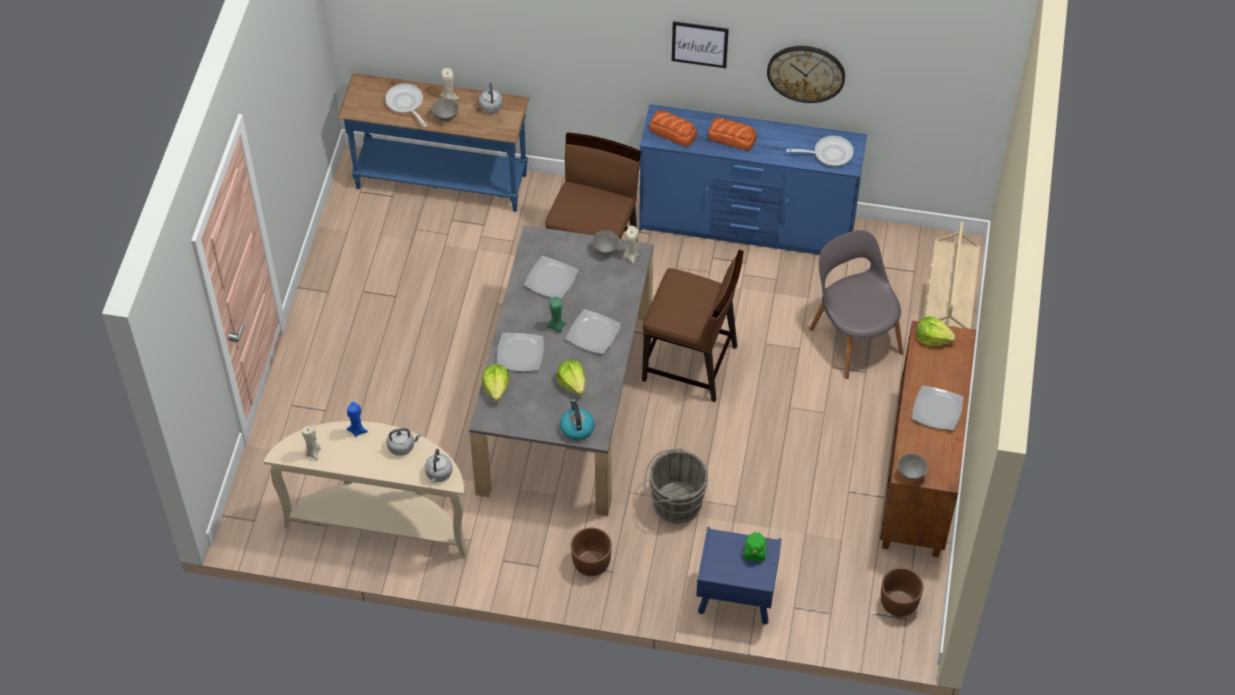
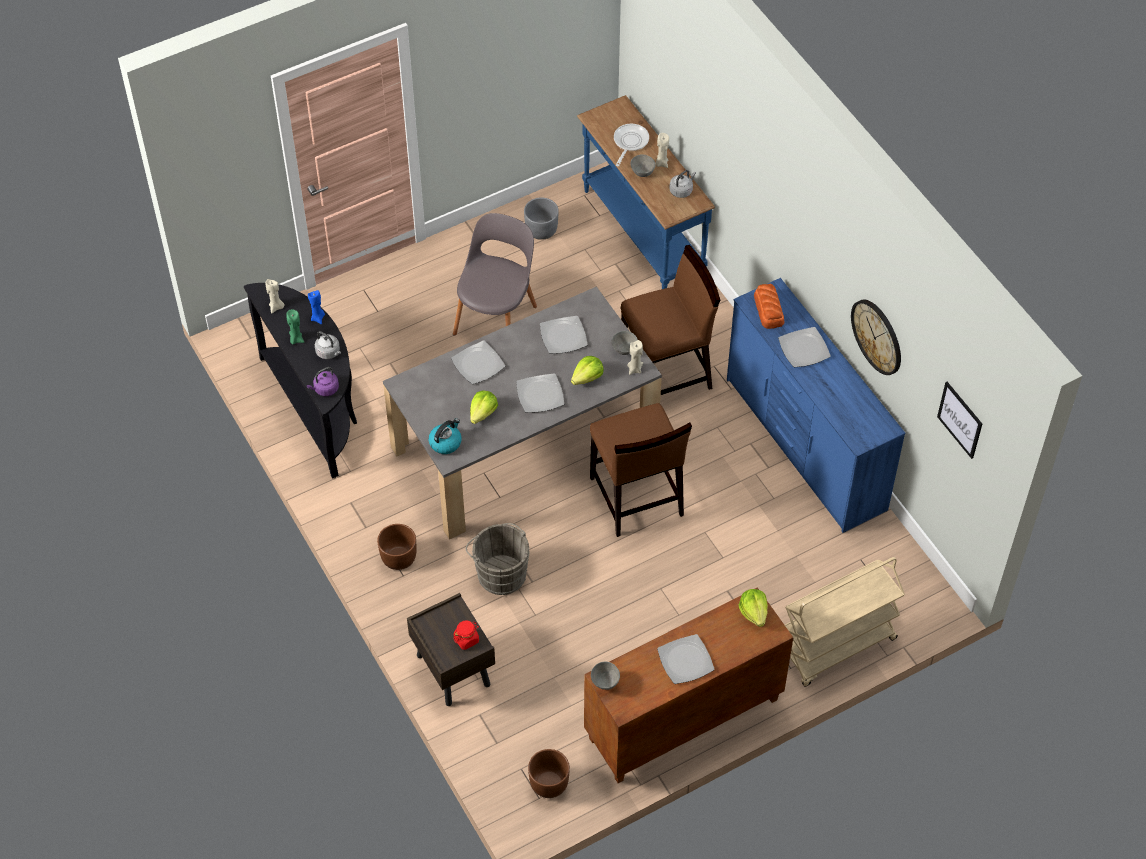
camera: 50 degrees right, 0 degrees up
(364, 243) = (541, 230): none -> grey planter
(381, 521) = (316, 408): beige console table -> black console table
(438, 474) = (325, 389): grey kettle -> purple kettle
(496, 388) = (434, 371): lettuce -> lettuce (587, 377)
(556, 327) = (524, 369): green candle -> green candle (296, 339)
(699, 44) = (818, 248): picture -> picture (960, 419)
(731, 137) = (804, 348): bread -> plate
(735, 597) = (452, 669): blue nightstand -> brown nightstand
(754, 552) = (466, 639): green jar -> red jar
(829, 154) = (857, 421): frying pan -> none
(854, 337) = (771, 587): grey chair -> grey chair (496, 317)

